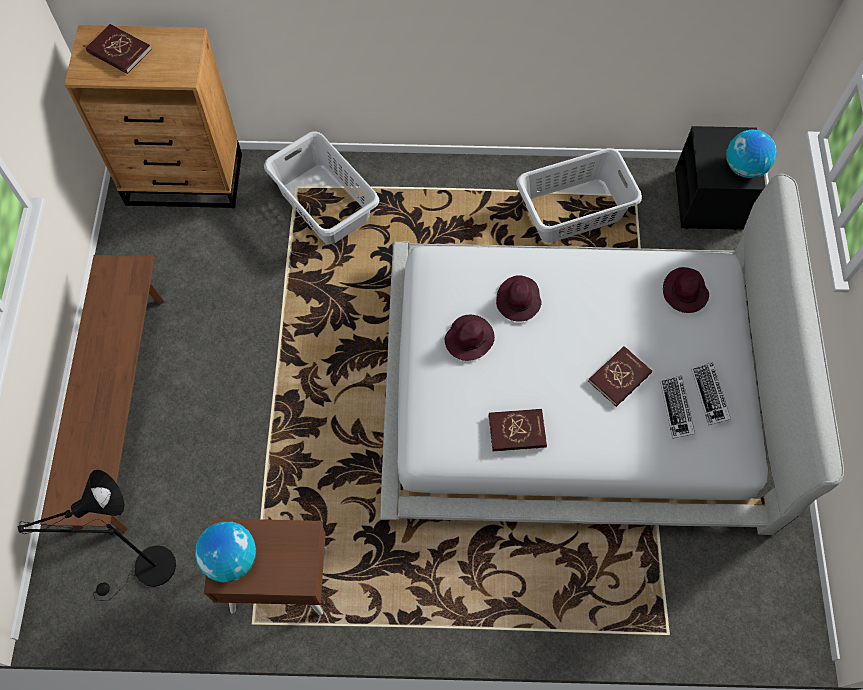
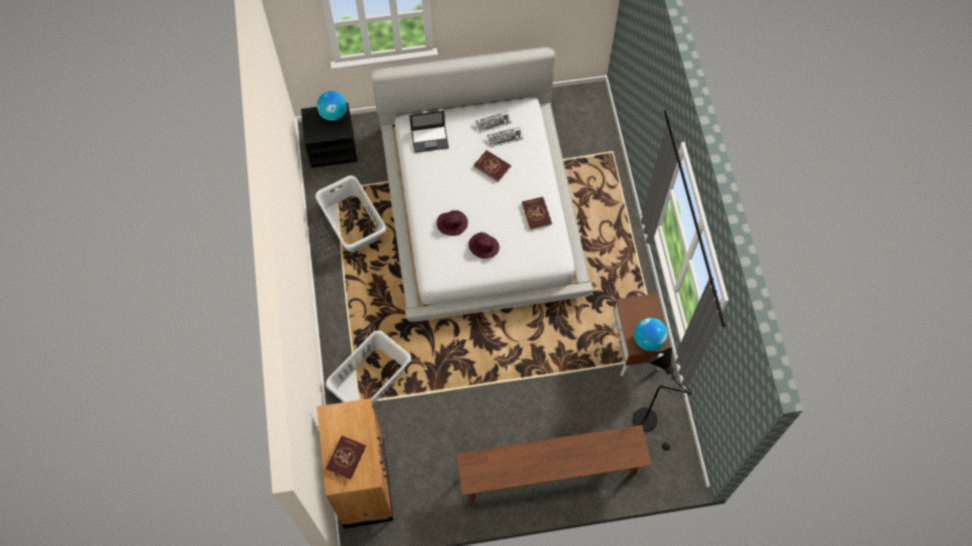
camera: 100 degrees left, 0 degrees up
(685, 292) = (430, 138): purple hat -> laptop

